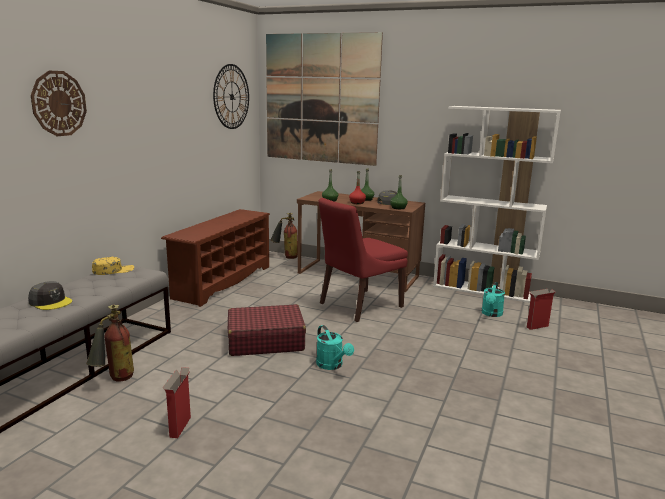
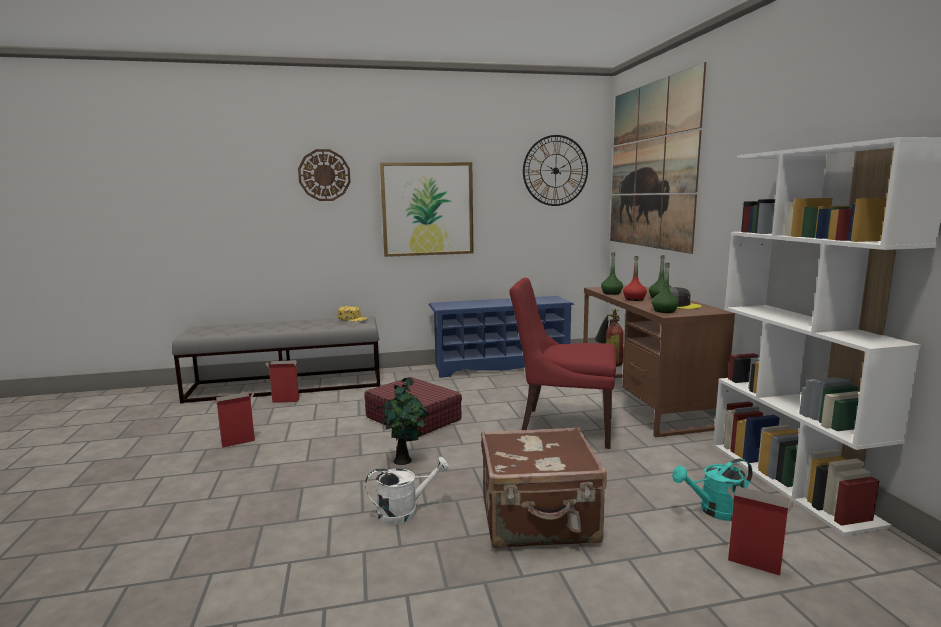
camera: 55 degrees right, 5 degrees down
(50, 302) = (275, 326): grey cap -> none
(114, 381) = (285, 401): fire extinguisher -> cardboard box
(152, 138) = (427, 209): none -> picture
(222, 281) = (501, 366): brown shoe rack -> blue shoe rack
(332, 365) = (404, 460): turquoise watering can -> potted plant
(405, 387) = (405, 512): none -> white watering can
(458, 353) = (539, 521): none -> brown suitcase

